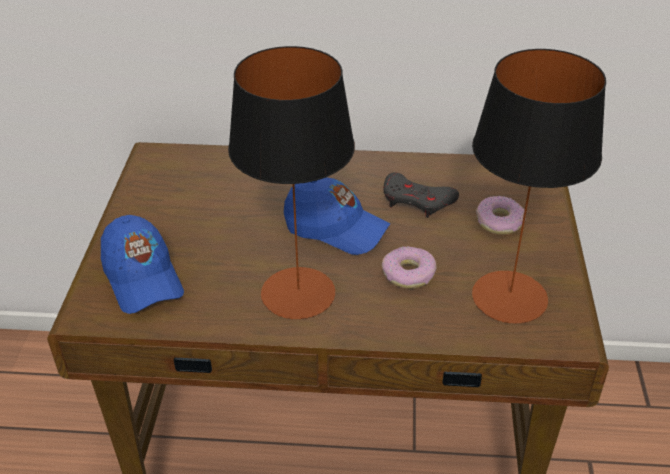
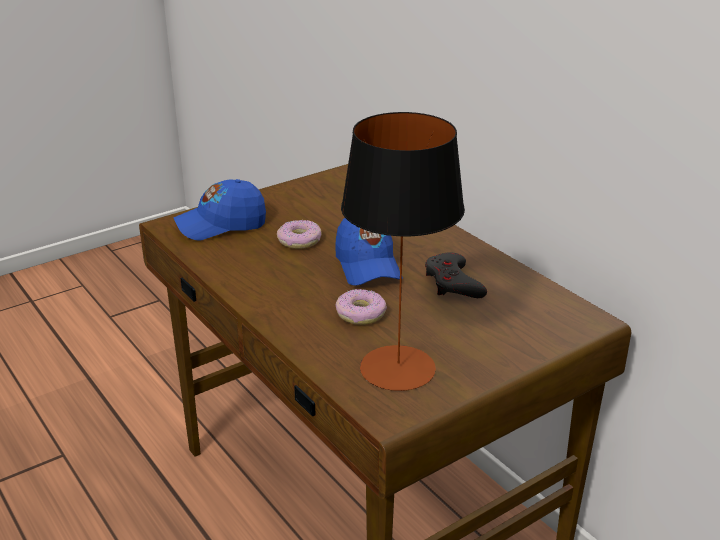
camera: 50 degrees right, 10 degrees down
(142, 278) = (221, 225): blue cap -> blue cap turned 45 degrees clockwise
(298, 293) = (280, 281): table lamp -> none
(499, 221) = (486, 328): donut -> donut (300, 241)

